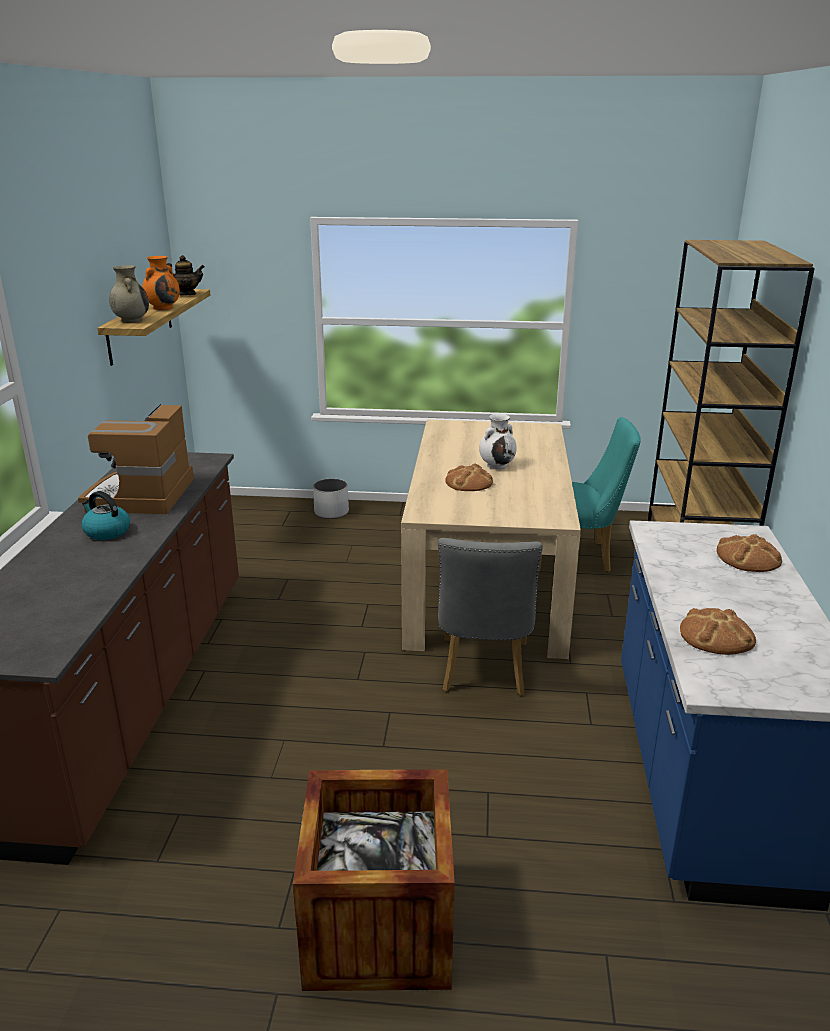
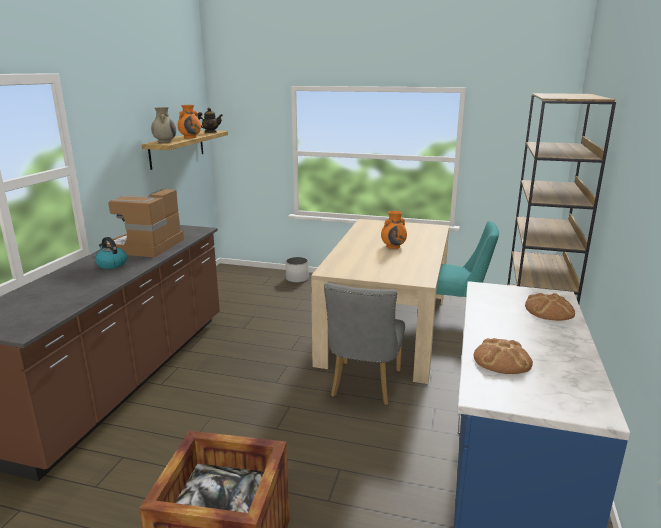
camera: 10 degrees right, 5 degrees down
(469, 482) = (369, 255): bread -> none
(497, 465) = (393, 246): white vase -> orange vase

